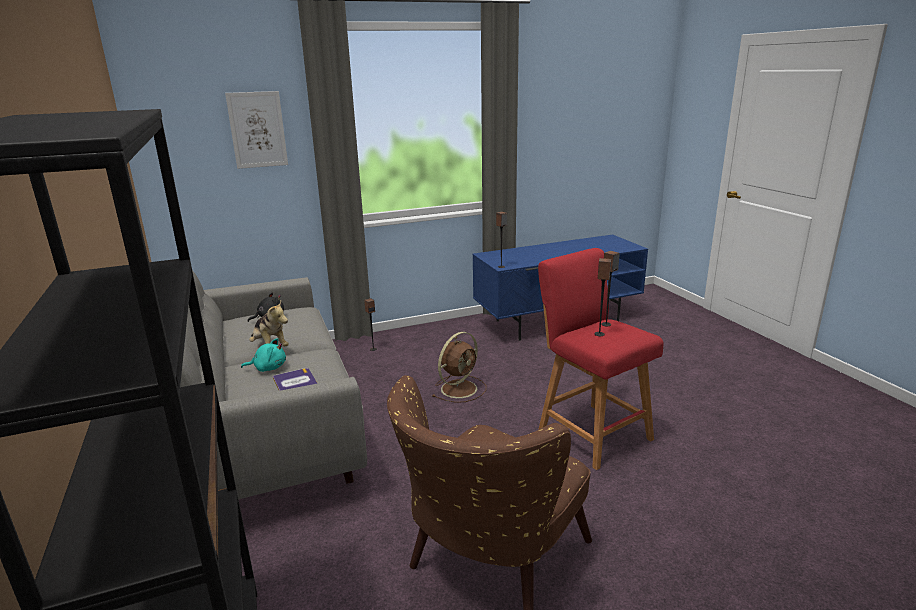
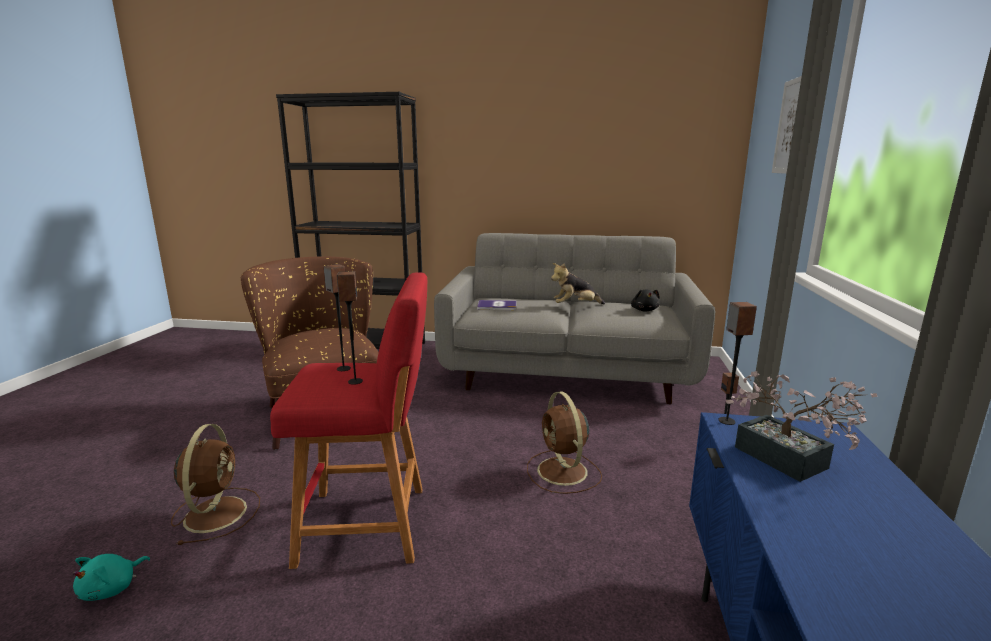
camera: 120 degrees right, 5 degrees down
(268, 368) = (535, 303): turquoise plush toy -> turquoise plush toy (112, 589)
(523, 258) = (789, 462): none -> potted plant
(676, 505) = (216, 512): none -> brown fan

